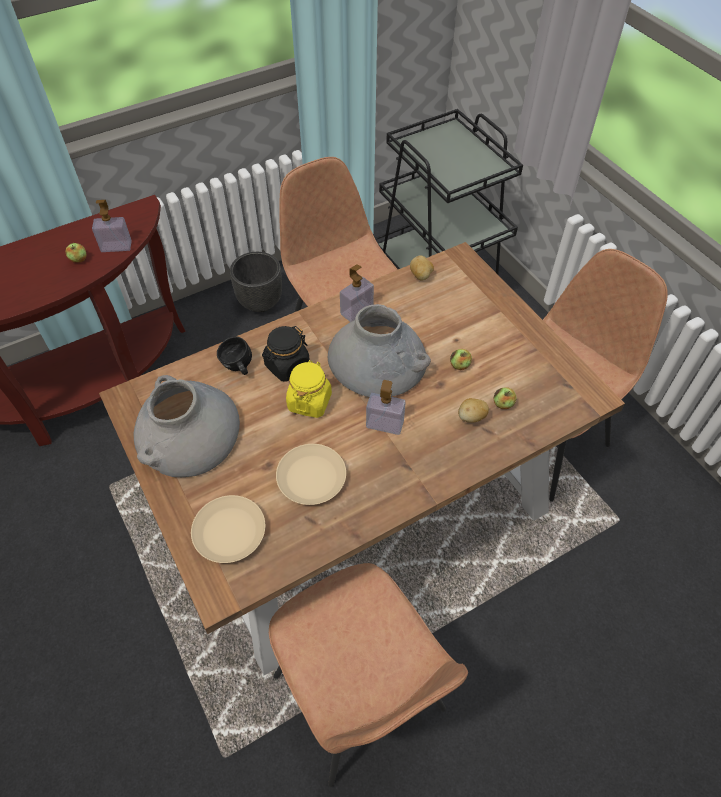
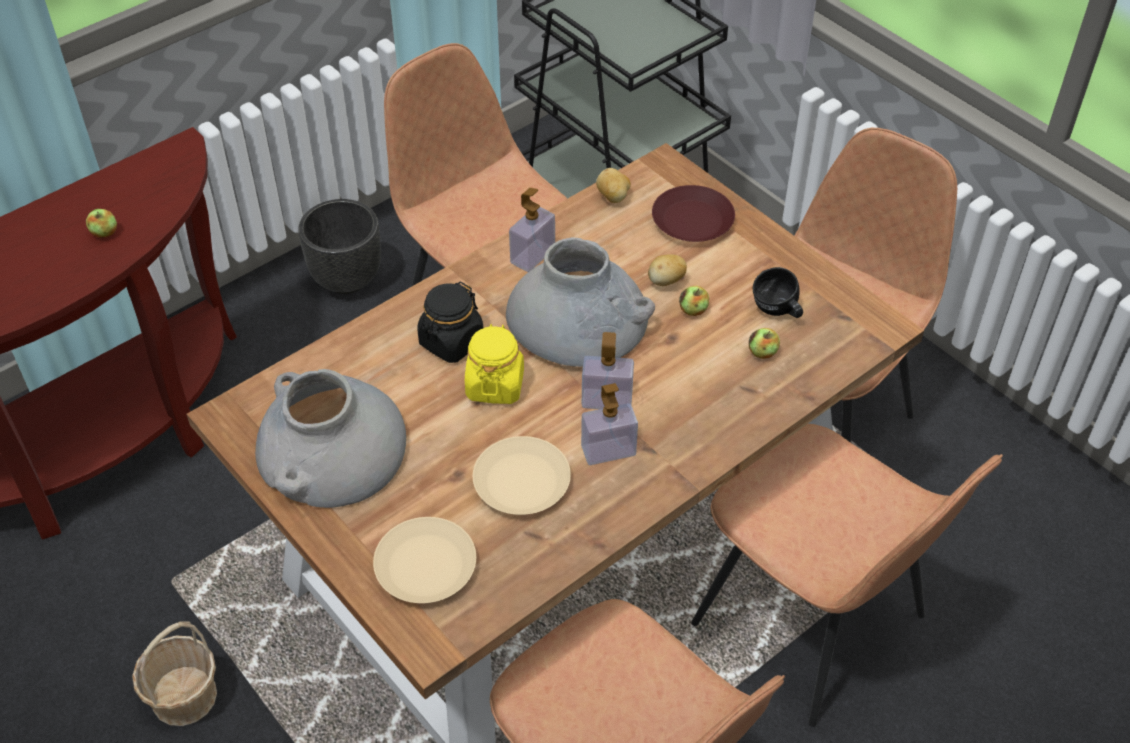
camera: 10 degrees left, 5 degrees down
(99, 565) = (183, 696): none -> basket
(116, 246) = (156, 208): soap dispenser -> soap dispenser (608, 451)
(237, 368) = (380, 354): black mug -> black mug (776, 312)
(471, 417) = (723, 375): potato -> potato (666, 281)
(473, 300) = (693, 221): none -> brown plate
(515, 583) = (812, 624): none -> brown chair

